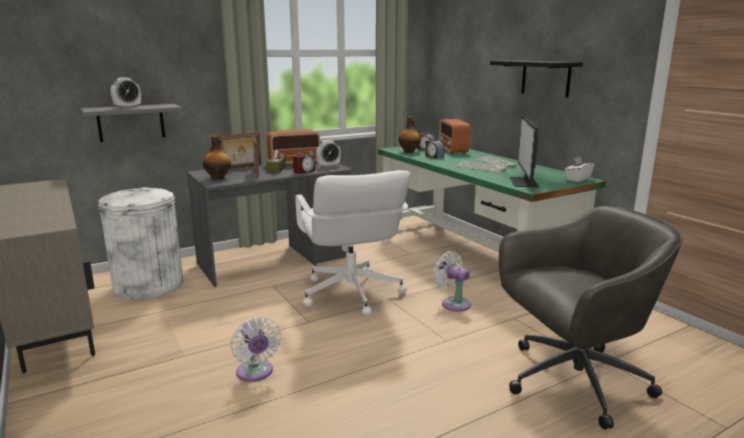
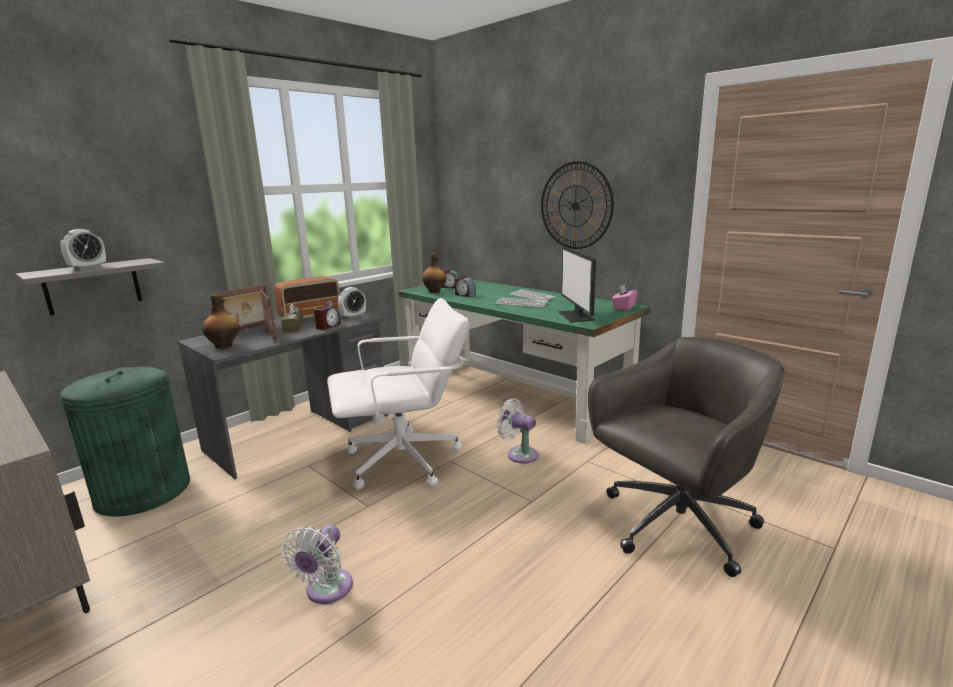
camera: 15 degrees left, 0 degrees up
(148, 285) = (143, 491): white trash can -> green trash can
(255, 373) = (326, 590): white fan -> white fan turned 60 degrees clockwise
(351, 294) = (404, 461): white office chair -> white office chair turned 75 degrees counterclockwise
(453, 150) = (479, 286): radio -> none
(545, 78) = (575, 206): black shelf -> wall clock
(577, 179) = (623, 307): white tissue box -> pink tissue box

